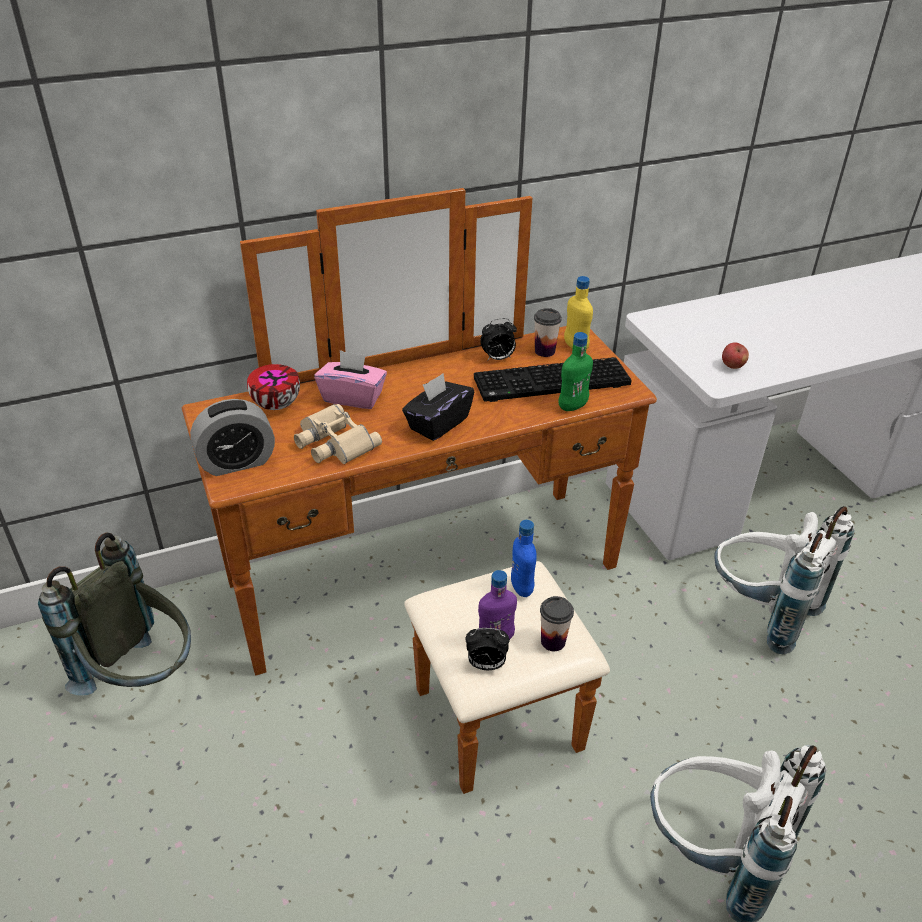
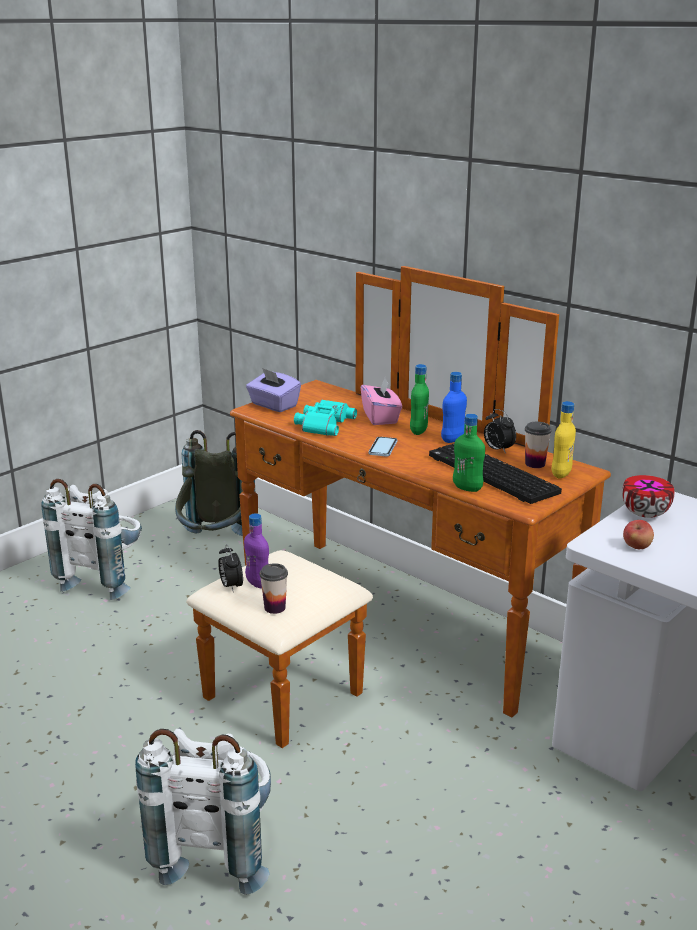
camera: 65 degrees right, 15 degrees down
(237, 462) = (273, 405): alarm clock -> purple tissue box
(276, 403) = (346, 400): bowl -> bowl (645, 514)
(333, 442) = (323, 424): beige binoculars -> turquoise binoculars
(412, 386) = (418, 431): none -> green bottle
(438, 423) = (383, 448): black tissue box -> phone
(521, 587) = (321, 582): blue bottle -> blue bottle (453, 440)
(760, 612) = (544, 831): white backpack -> white backpack (104, 578)

